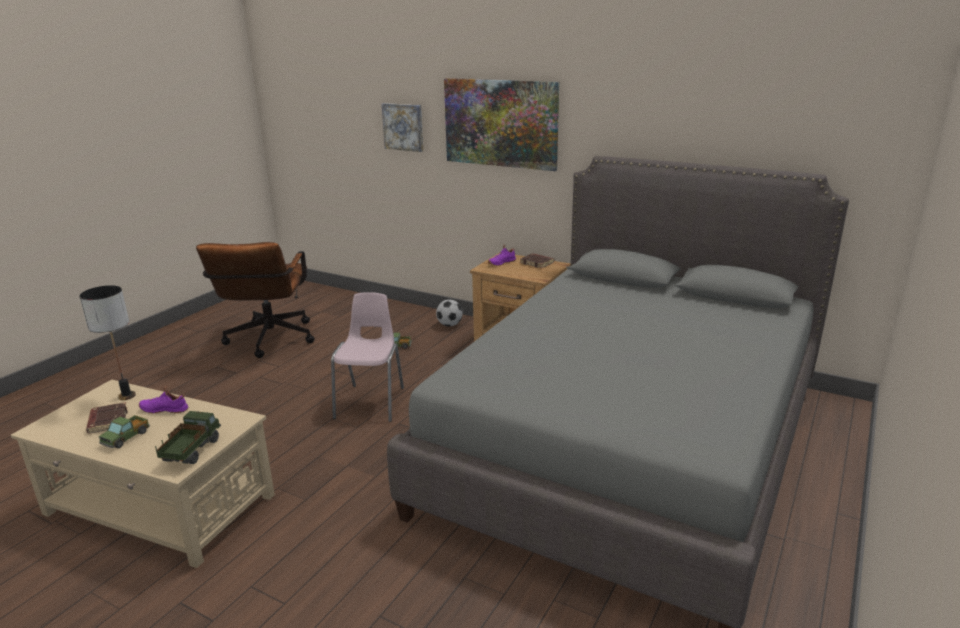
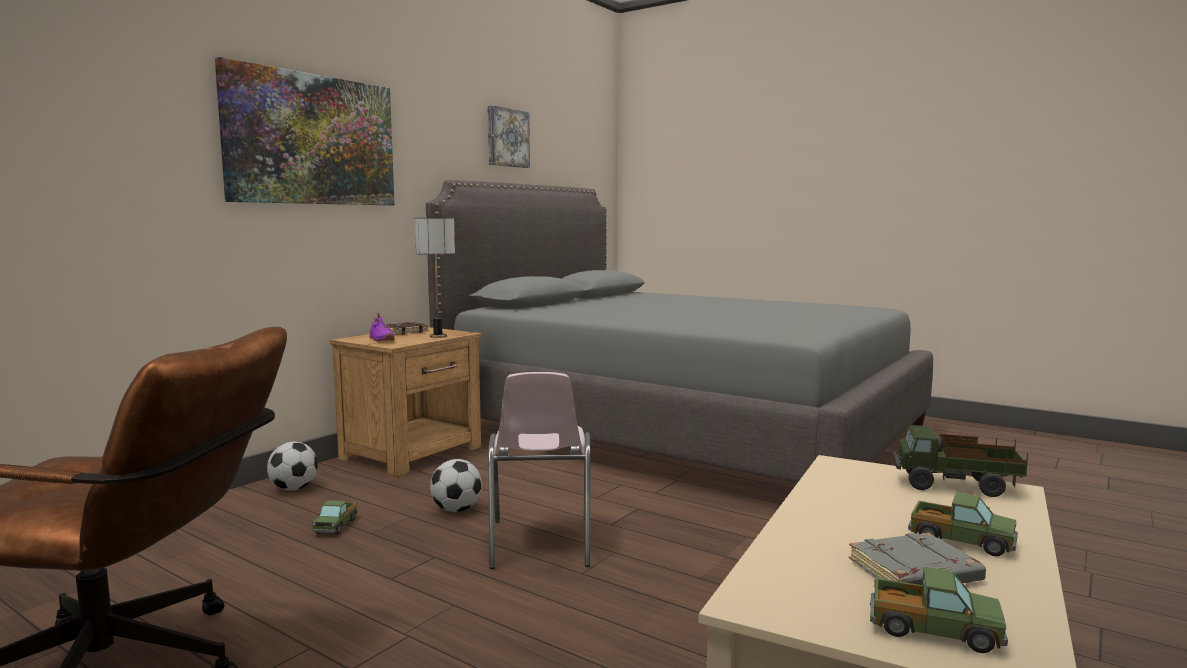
camera: 85 degrees left, 15 degrees down
(67, 418) = (933, 631): none -> toy truck
(107, 421) = (914, 573): brown book -> grey book
(127, 396) = (791, 571): table lamp -> table lamp (438, 336)
(165, 409) = (833, 523): purple shoe -> none
(371, 402) = (539, 543): pink chair -> pink chair turned 105 degrees counterclockwise
(404, 127) = (117, 140): picture -> picture (506, 138)
(421, 372) = (457, 510): none -> football

